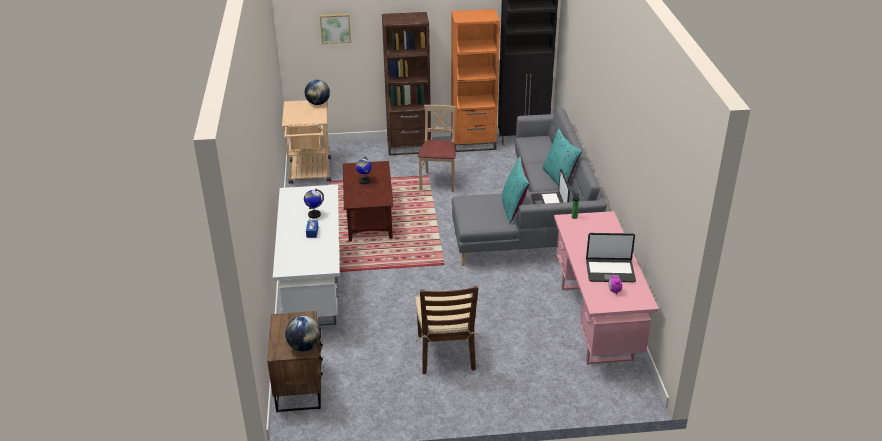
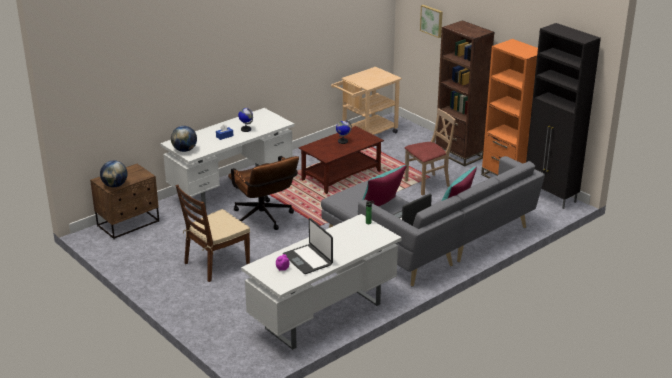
camera: 55 degrees right, 5 degrees down
(318, 103) = (390, 77): globe -> globe (185, 150)
(396, 291) = (264, 219): none -> brown office chair
(596, 322) = (323, 317): pink desk -> white desk

